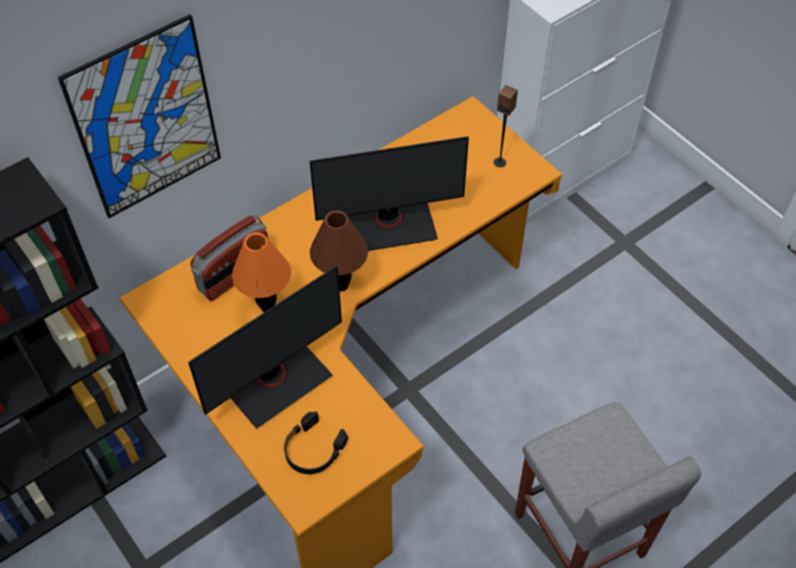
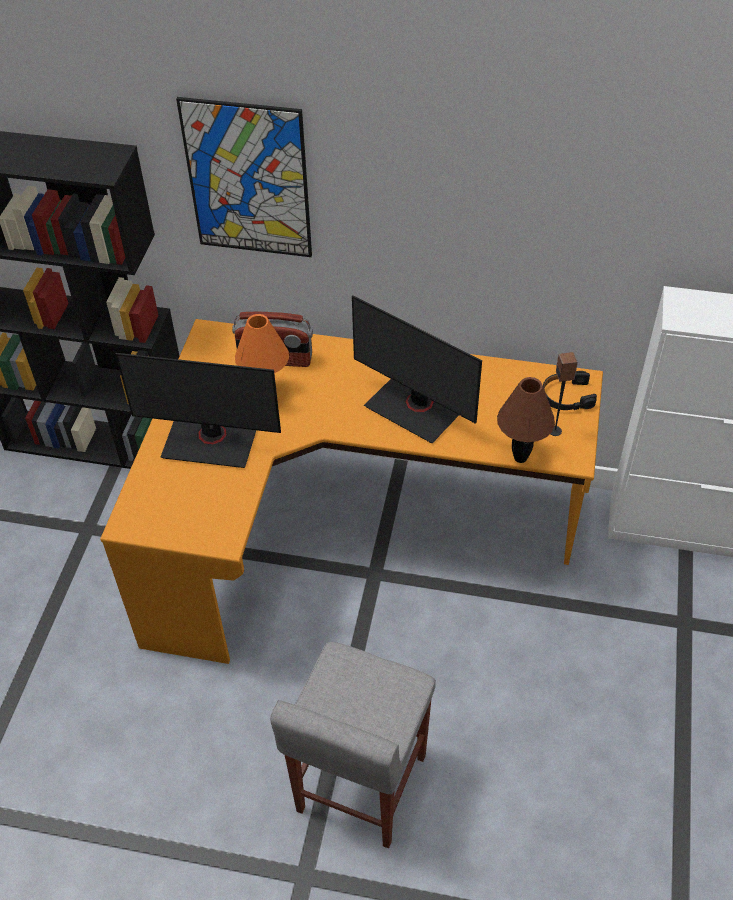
camera: 50 degrees right, 5 degrees down
(313, 449) = (174, 500): black headphones -> black headphones (566, 396)
(341, 286) = (327, 420): brown table lamp -> brown table lamp (519, 458)

